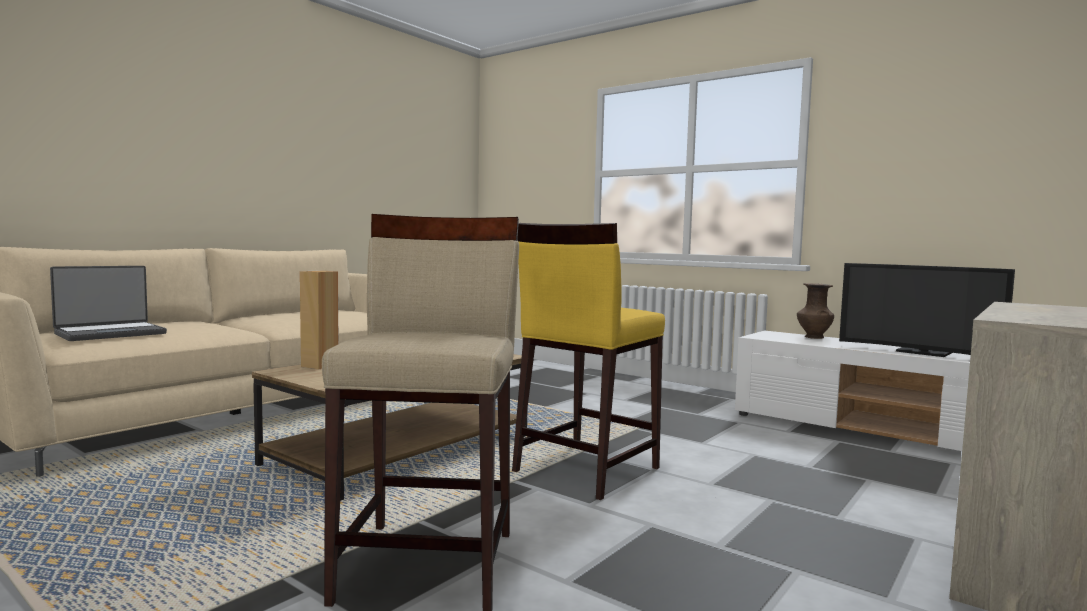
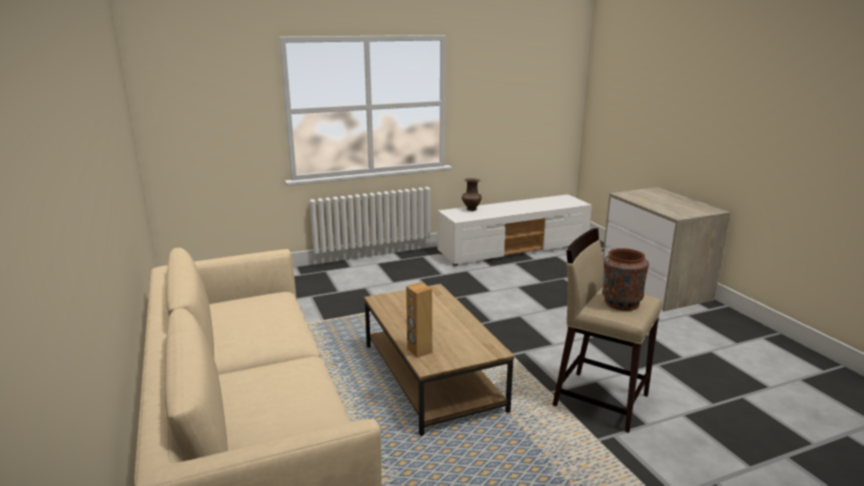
camera: 60 degrees left, 15 degrees up
(110, 333) = (292, 420): laptop -> none
(419, 335) = (620, 303): none -> brown vase
(584, 470) = (508, 332): yellow stool -> none
(921, 352) = (528, 207): television -> none

